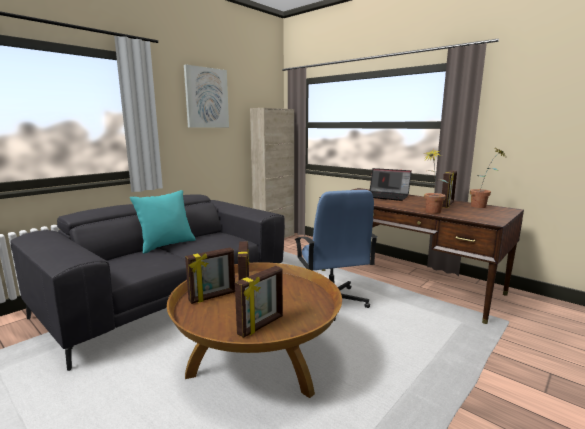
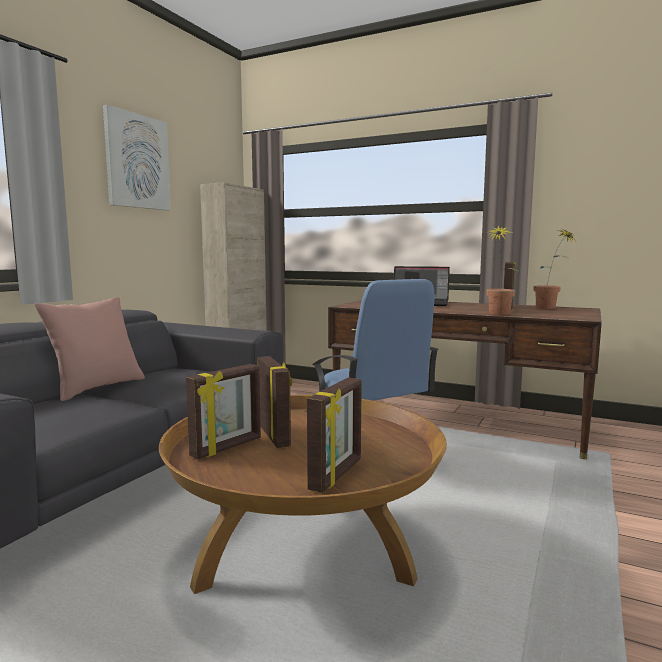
camera: 15 degrees left, 5 degrees down
(166, 245) = (97, 388): turquoise pillow -> pink pillow

